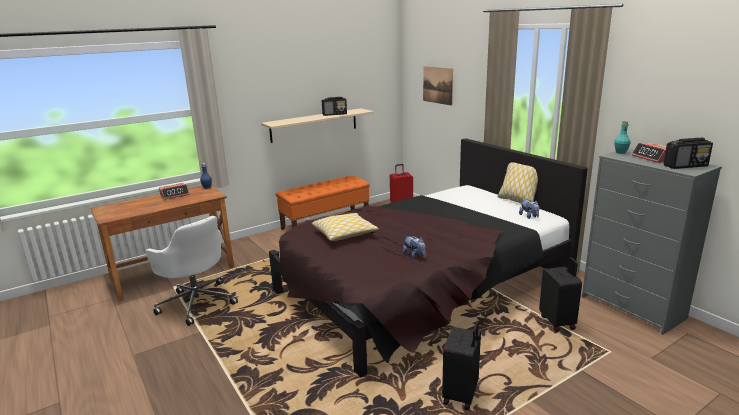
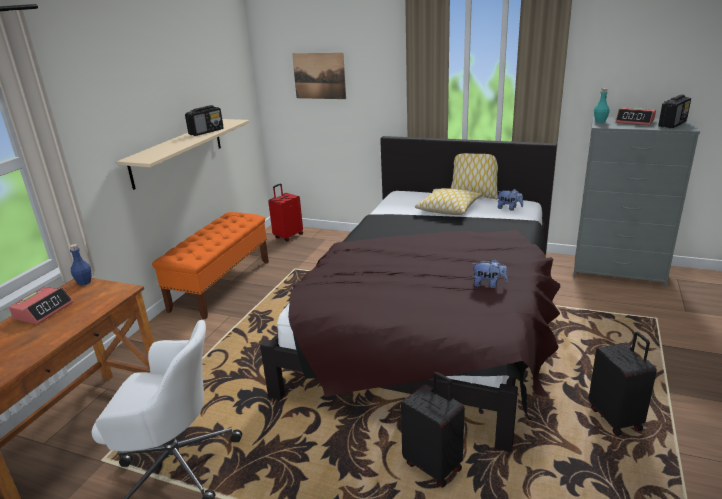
camera: 35 degrees left, 5 degrees up
(344, 234) = (370, 285): pillow -> pillow (448, 209)
(558, 322) = (588, 308): black suitcase -> black suitcase (433, 465)

